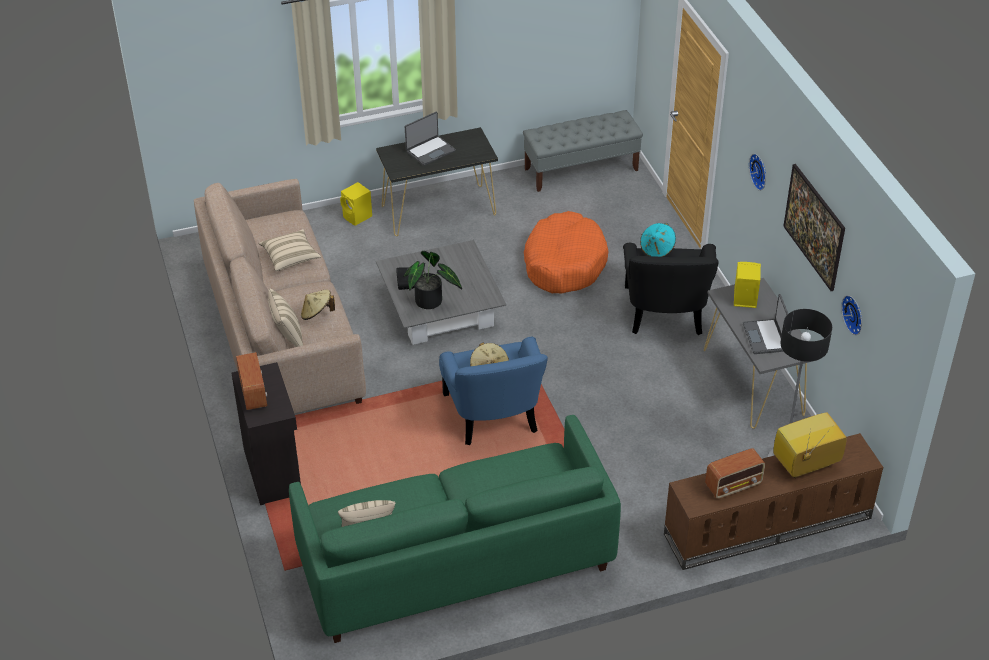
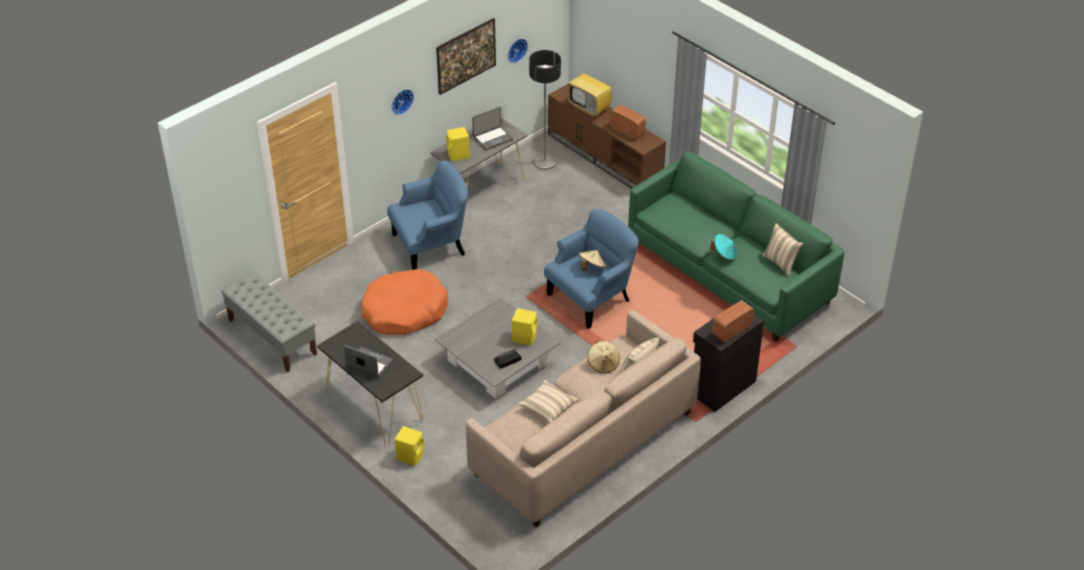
camera: 115 degrees left, 0 degrees up
(430, 302) = (524, 337): potted plant -> yellow speaker
(657, 249) = (407, 224): turquoise hat -> turquoise hat (724, 254)
(665, 311) = (431, 245): black armchair -> blue armchair

